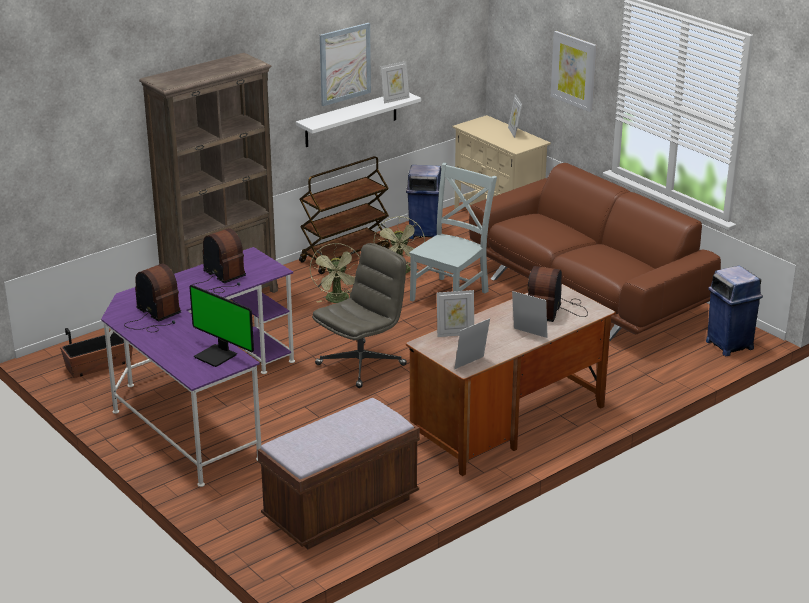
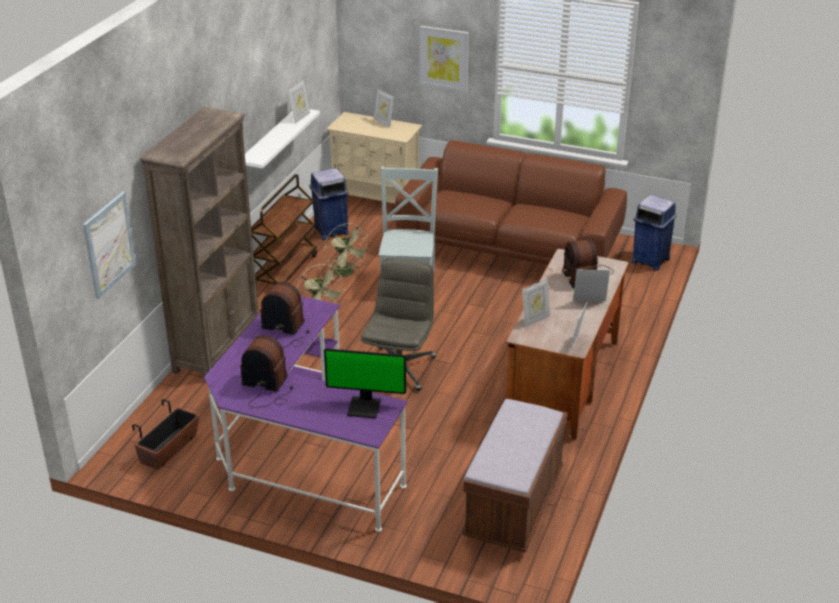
camera: 30 degrees left, 5 degrees up
(345, 64) = (262, 95): picture -> picture (109, 244)

